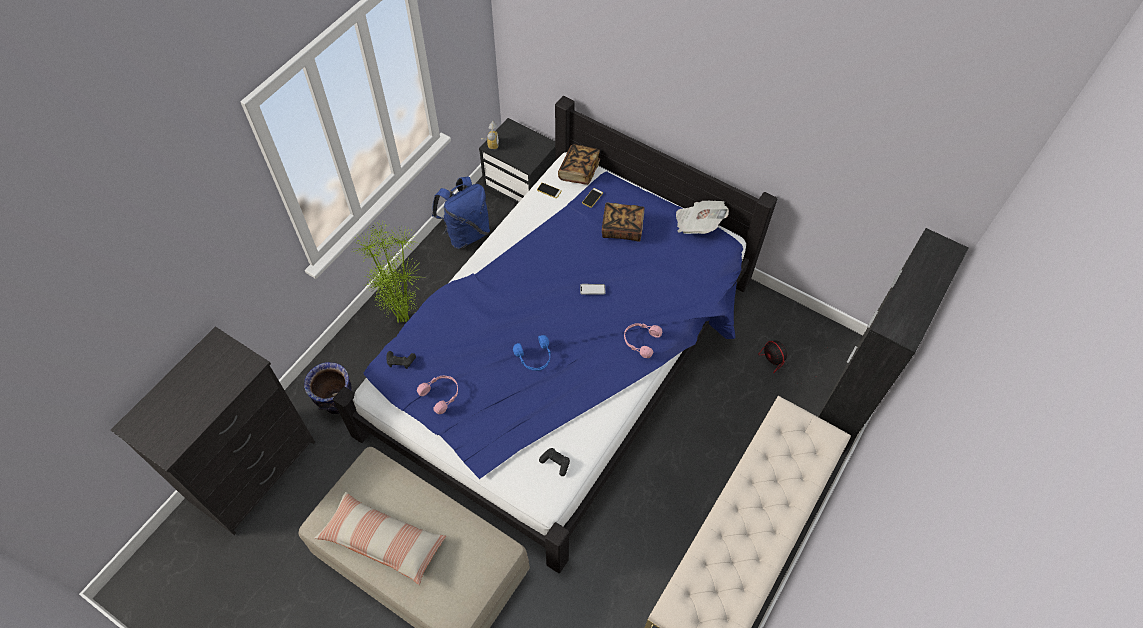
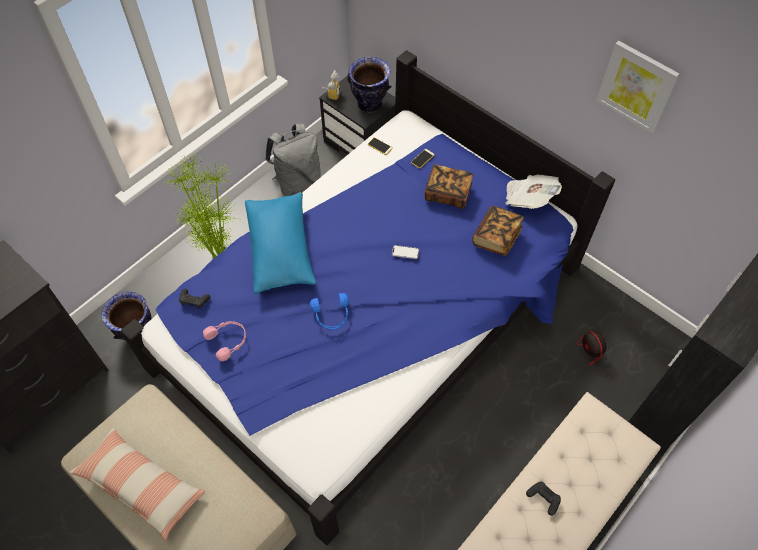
camera: 10 degrees right, 0 degrees up
(466, 233) = (297, 181): blue backpack -> grey backpack
(474, 302) = (281, 250): none -> blue pillow
(529, 150) = (369, 104): none -> vase
(555, 463) = (333, 430): black game controller -> black game controller (543, 498)
(579, 171) = (414, 130): book -> book (496, 237)
(640, 341) = (446, 313): pink headphones -> none
(789, 114) = (637, 86): none -> picture

